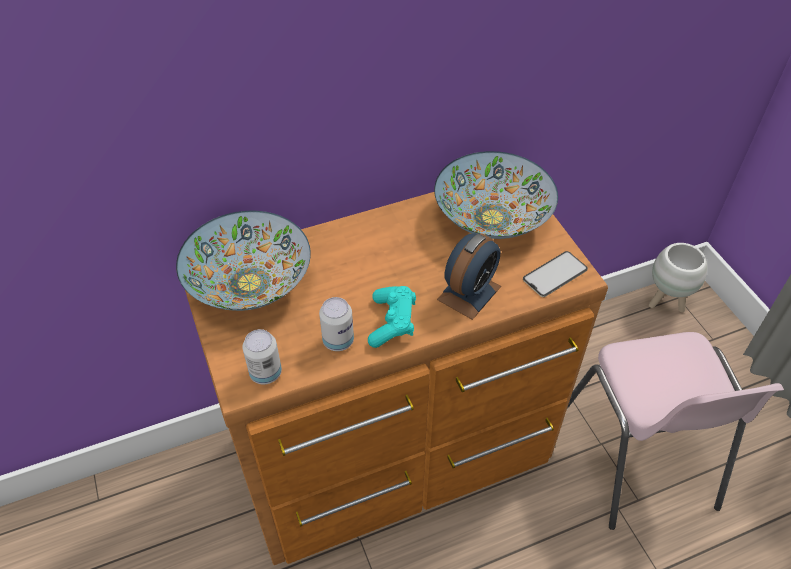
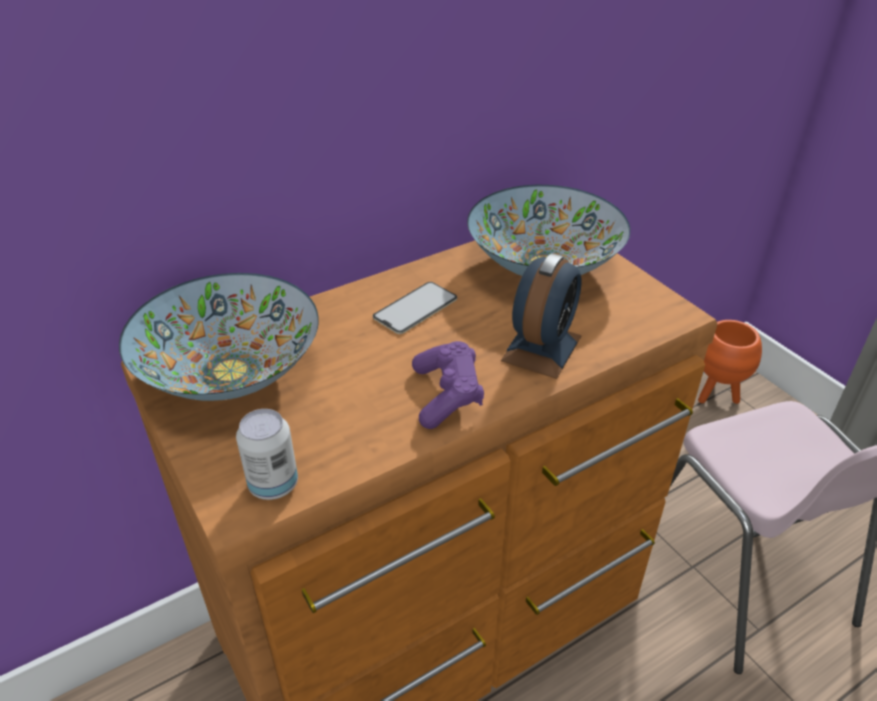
camera: 10 degrees left, 10 degrees down
(338, 341) = (375, 428): can -> none
(392, 323) = (447, 396): turquoise game controller -> purple game controller
(555, 274) = (645, 315): phone -> phone (415, 308)
(666, 302) = (716, 395): white planter -> orange planter

